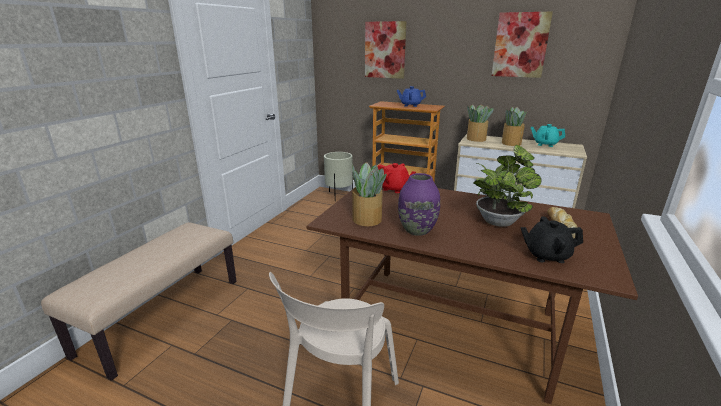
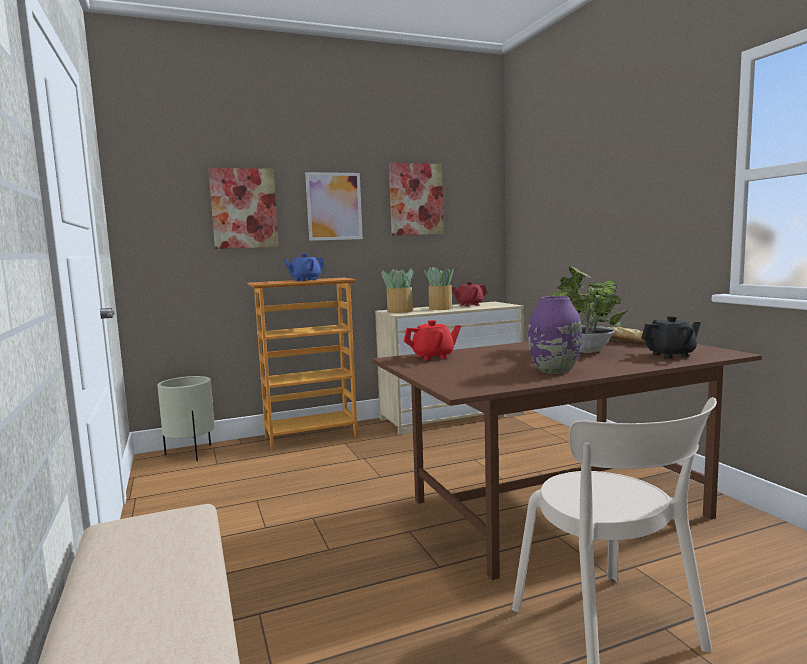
camera: 45 degrees left, 15 degrees down
(367, 218) = (487, 377): potted plant -> none
(447, 50) = (334, 206): none -> picture
(545, 144) = (469, 305): turquoise teapot -> red teapot
(546, 255) = (671, 355): black teapot -> black teapot turned 150 degrees counterclockwise

